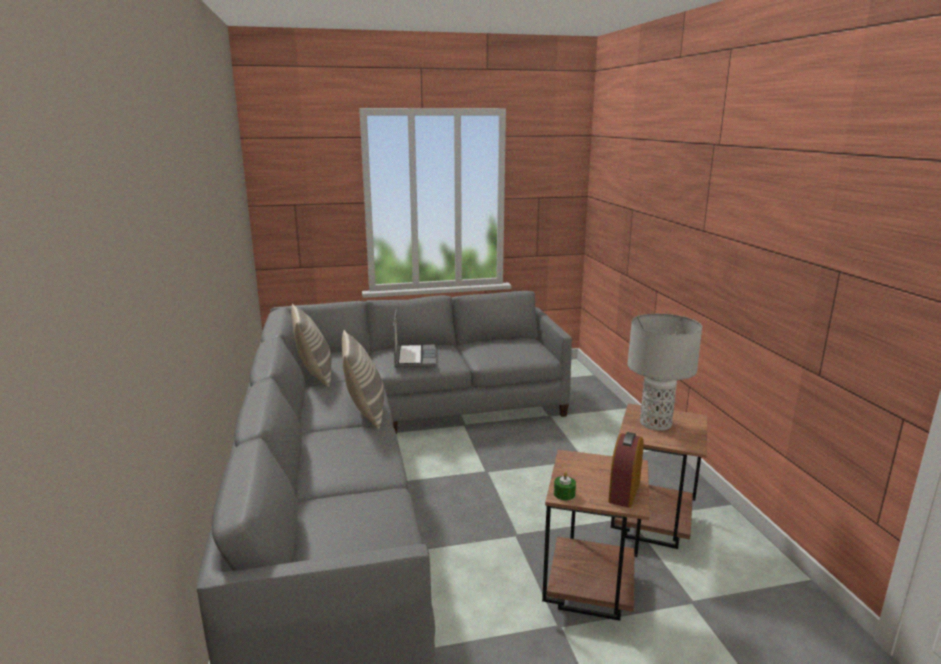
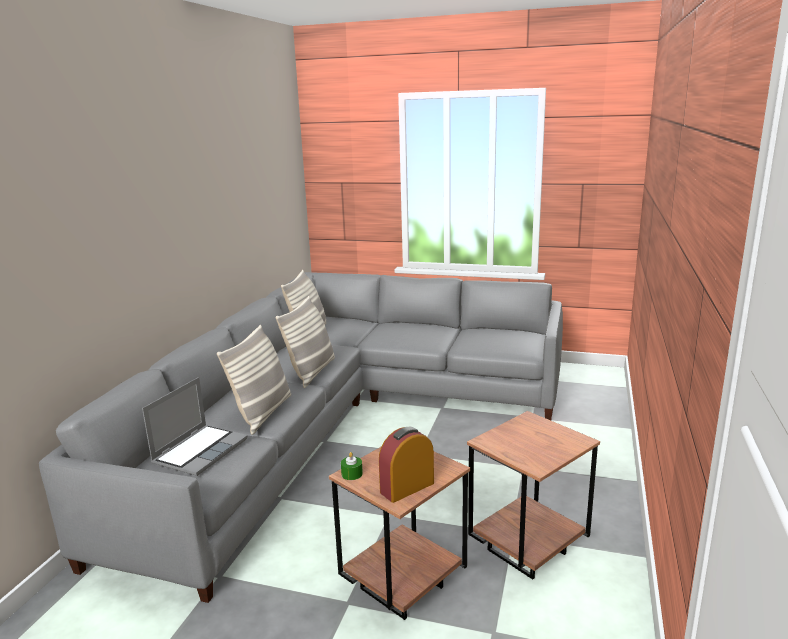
camera: 30 degrees right, 0 degrees up
(367, 464) = (263, 413): none -> pillow
(414, 357) = (403, 333): laptop -> laptop (200, 451)
(655, 423) = (528, 435): white table lamp -> none

